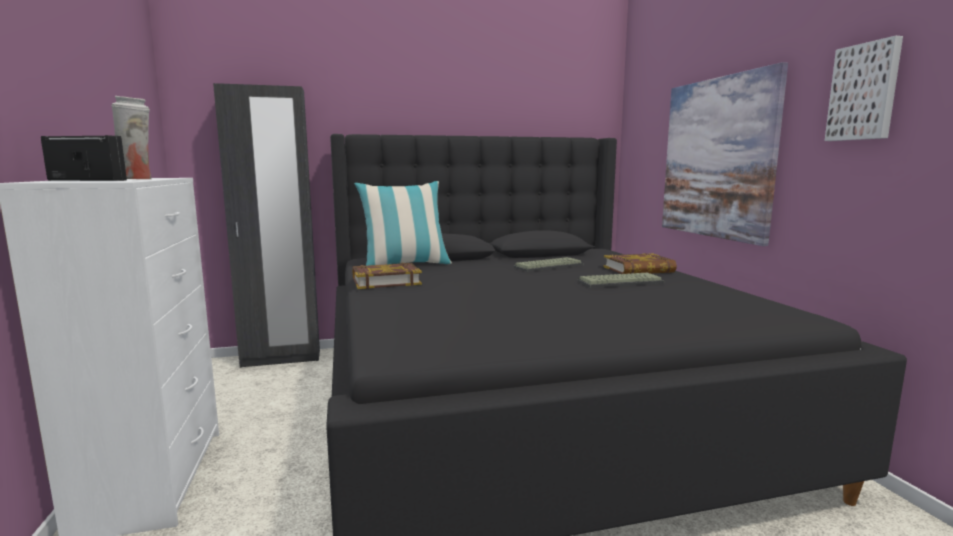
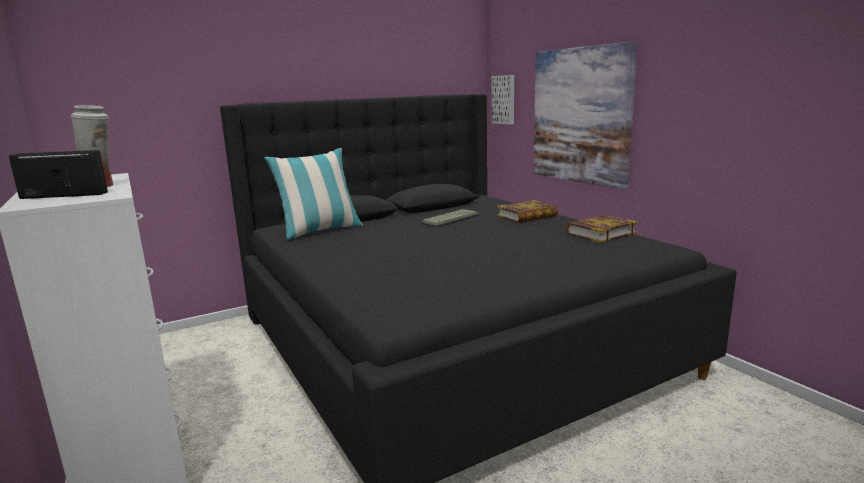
camera: 15 degrees left, 5 degrees up
(281, 359) = (190, 335): black wardrobe -> none
(386, 281) = (319, 251): book -> book (601, 233)
(620, 282) = (520, 230): keyboard -> none
(864, 92) = (698, 72): picture -> picture (504, 99)

